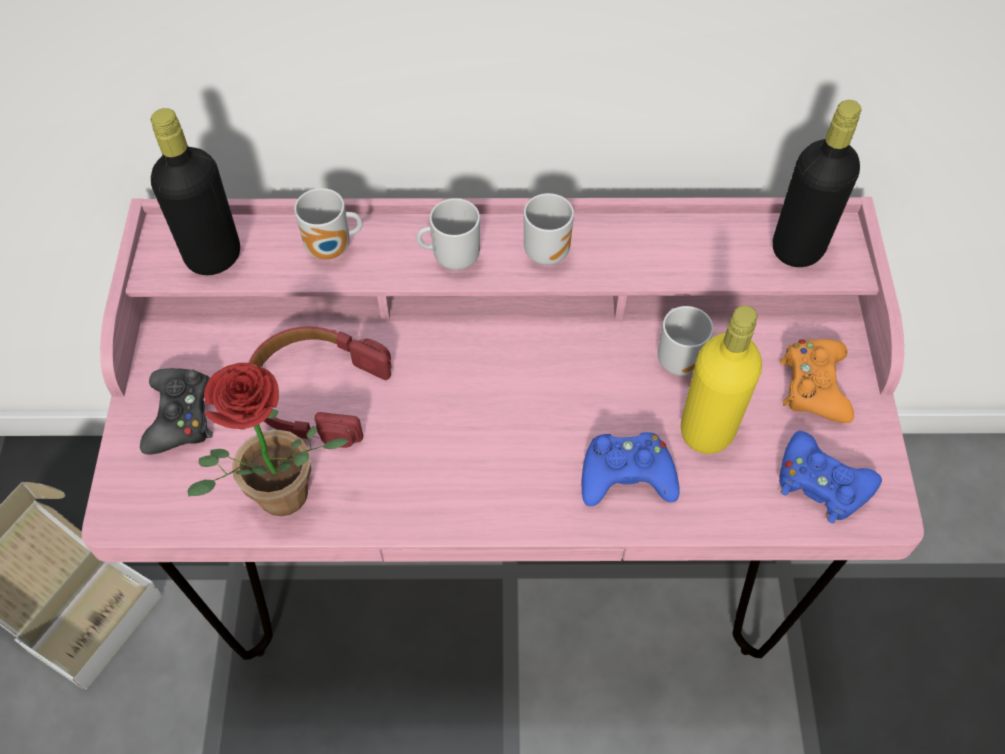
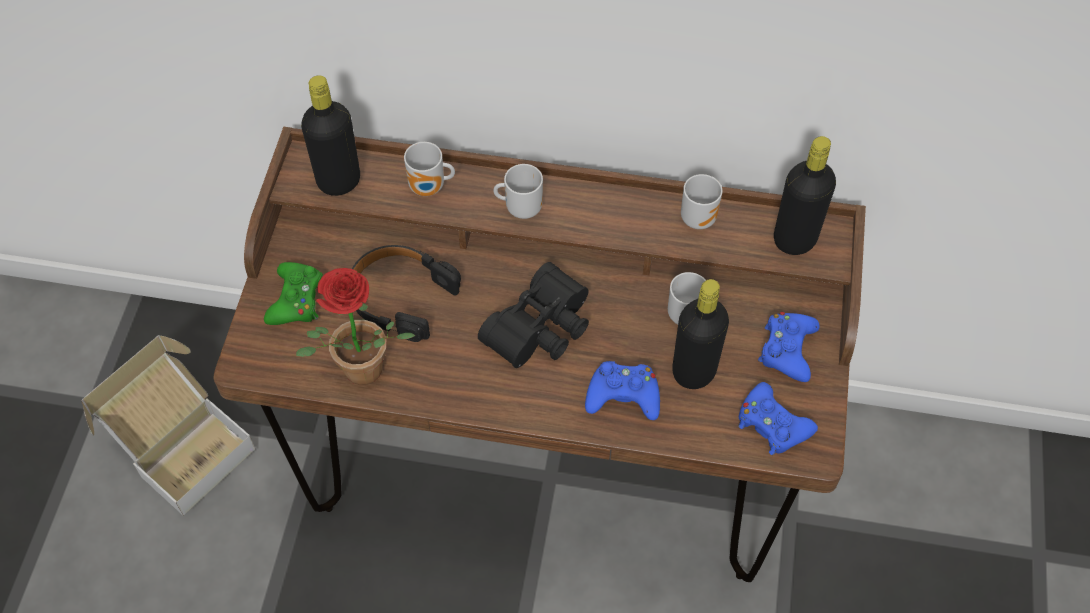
camera: 10 degrees right, 0 degrees up
(181, 416) = (297, 300): black game controller -> green game controller
(317, 392) = (401, 297): red headphones -> black headphones
(502, 561) = (545, 467): pink desk -> brown desk
(506, 407) = (542, 330): none -> black binoculars
(546, 250) = (595, 212): mug -> mug (698, 217)
(707, 430) = (694, 371): yellow bottle -> black bottle
(814, 386) = (787, 350): orange game controller -> blue game controller

